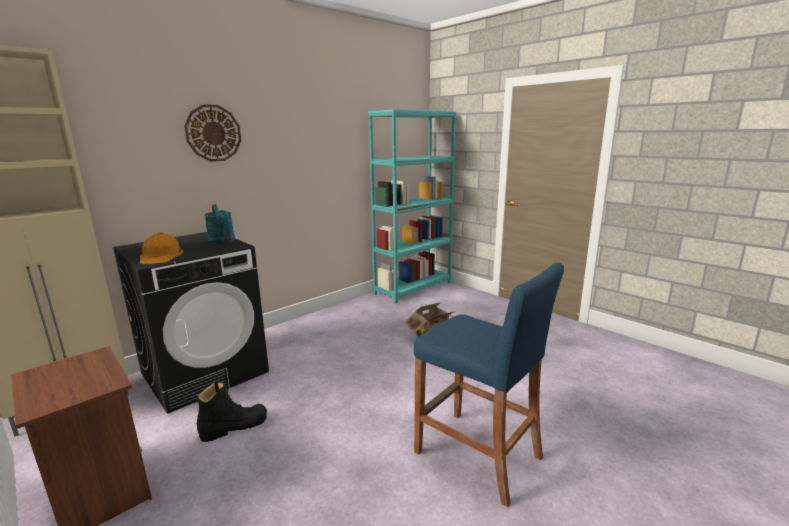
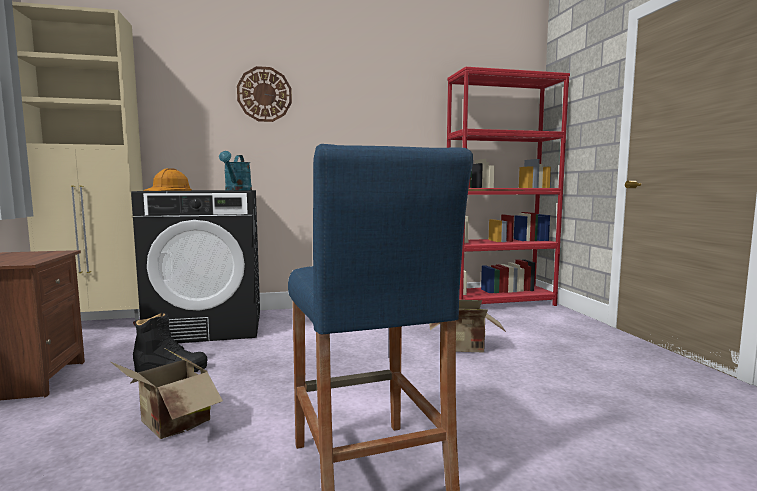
camera: 30 degrees right, 10 degrees down
(310, 475) = (171, 425): none -> cardboard box
(413, 288) = (499, 303): turquoise bookcase -> red bookcase

